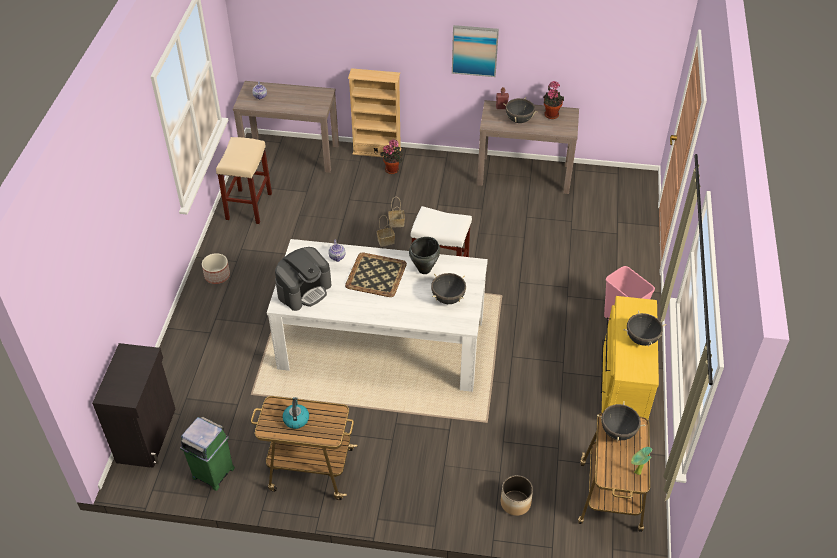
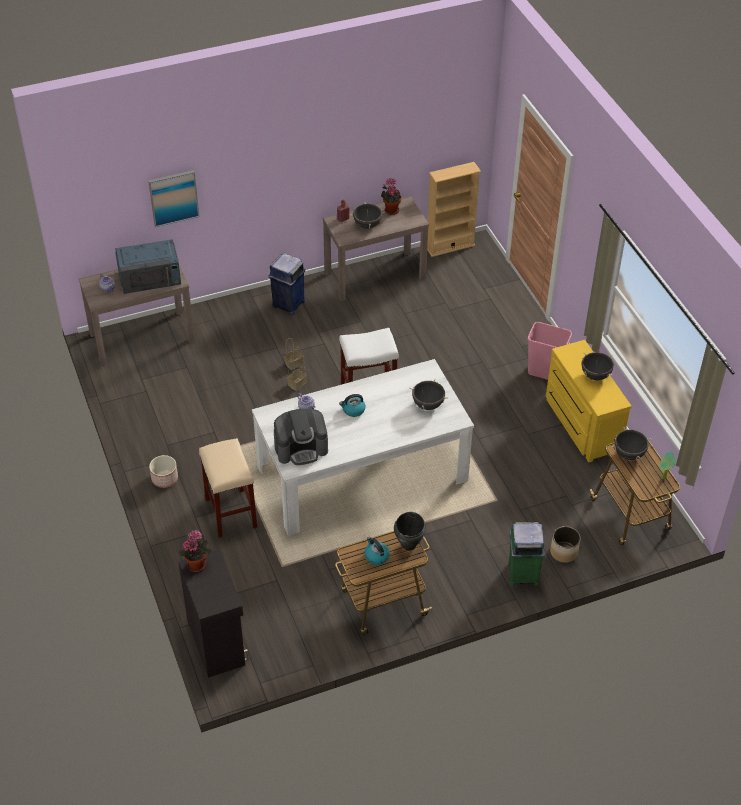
camera: 30 degrees left, 0 degrees up
(212, 472) = (301, 644): green trash can -> green trash can (522, 574)
(249, 206) = (141, 402): beige stool -> beige stool (230, 512)
(301, 99) = (150, 277): none -> blue microwave
(304, 290) = (301, 448): coffee machine -> coffee machine turned 60 degrees clockwise
(376, 275) = (353, 410): tray -> kettle
(377, 151) = (224, 304): beige bookcase -> beige bookcase (450, 246)
(393, 169) = (252, 315): potted plant -> potted plant (197, 563)
(424, 270) = (390, 389): black cooking pot -> black cooking pot (409, 545)
(430, 171) = (288, 304): none -> blue trash can
(474, 50) = (308, 173): picture -> picture (173, 197)

